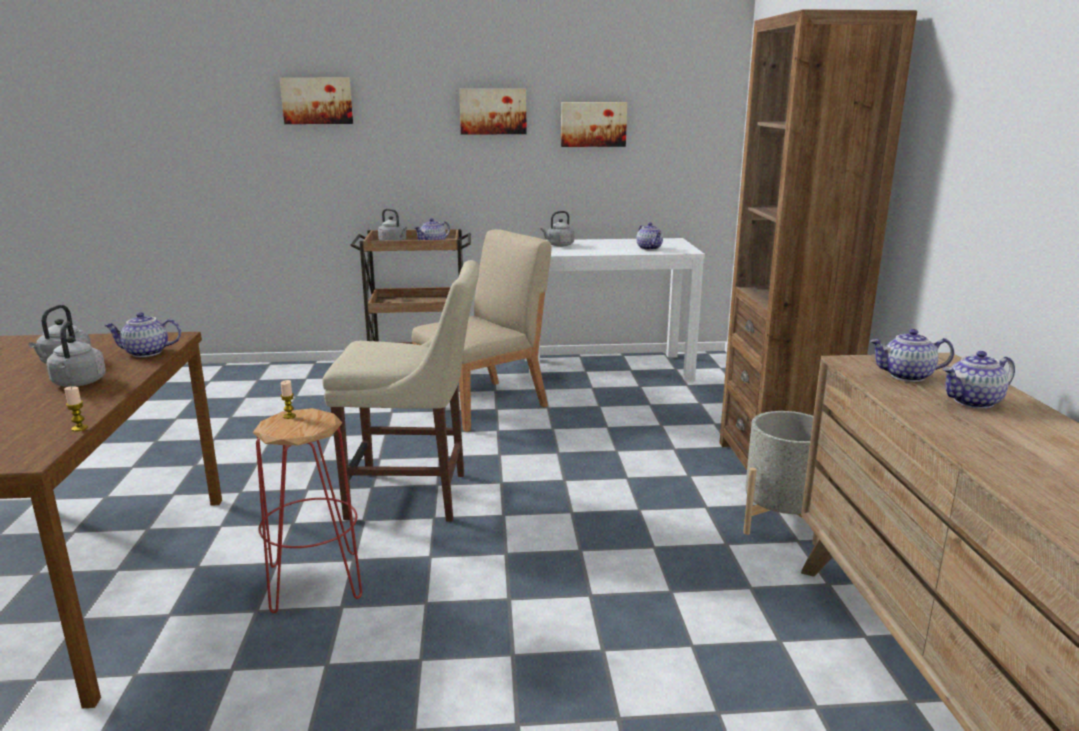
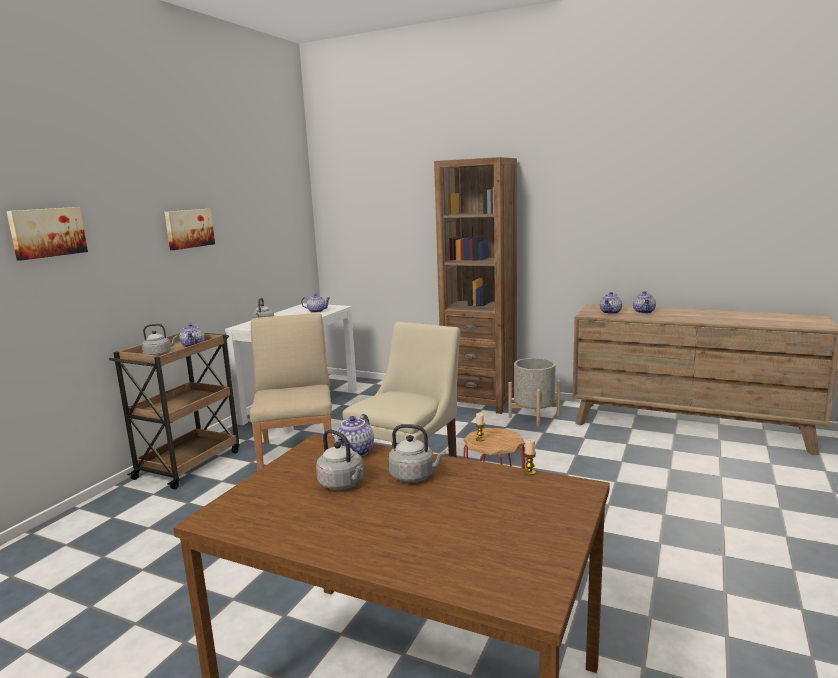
camera: 60 degrees left, 5 degrees down
(593, 124) = (247, 232): picture -> none

